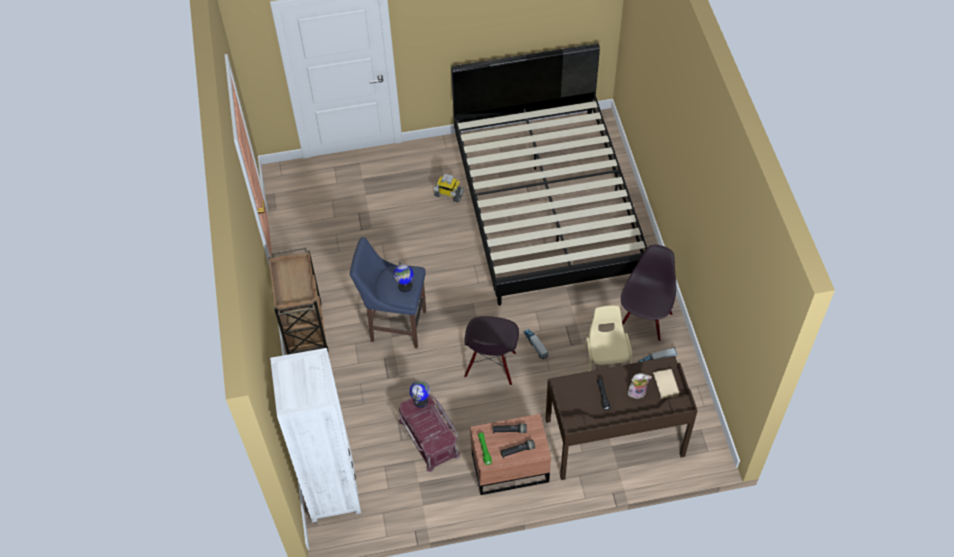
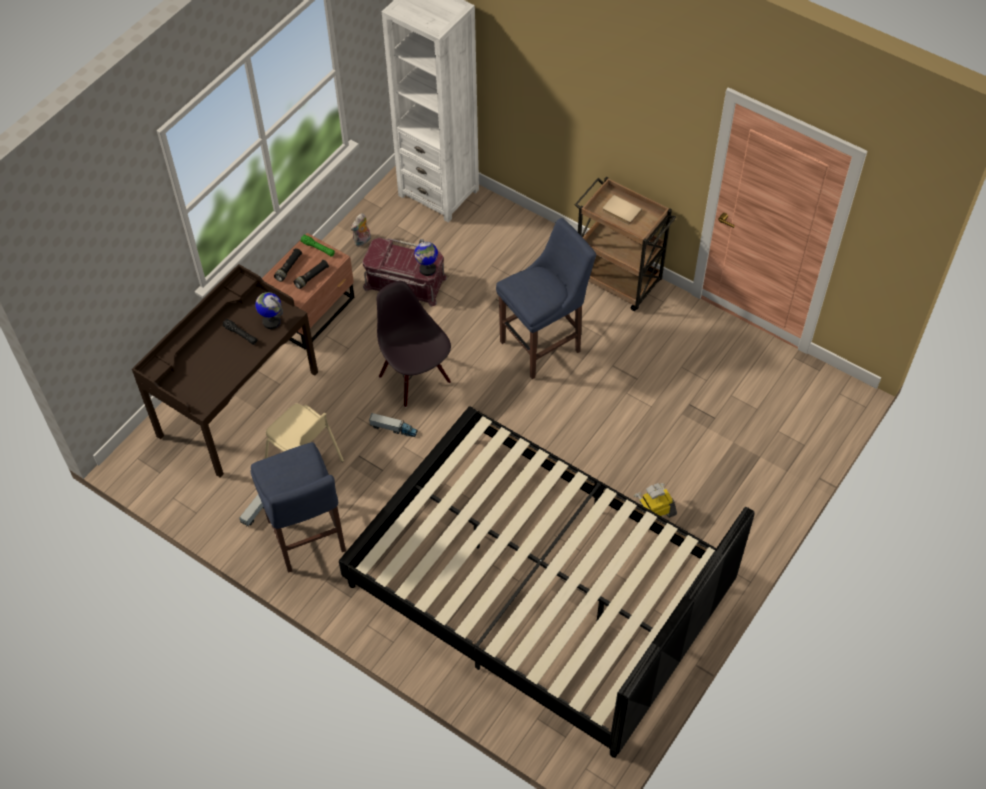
camera: 135 degrees right, 0 degrees up
(405, 286) = (525, 289): globe -> globe (271, 321)
(637, 391) = (211, 361): plush toy -> plush toy (362, 241)
(644, 320) = (307, 539): black chair -> blue stool
(666, 384) = (188, 388): beige book -> beige book (621, 211)

